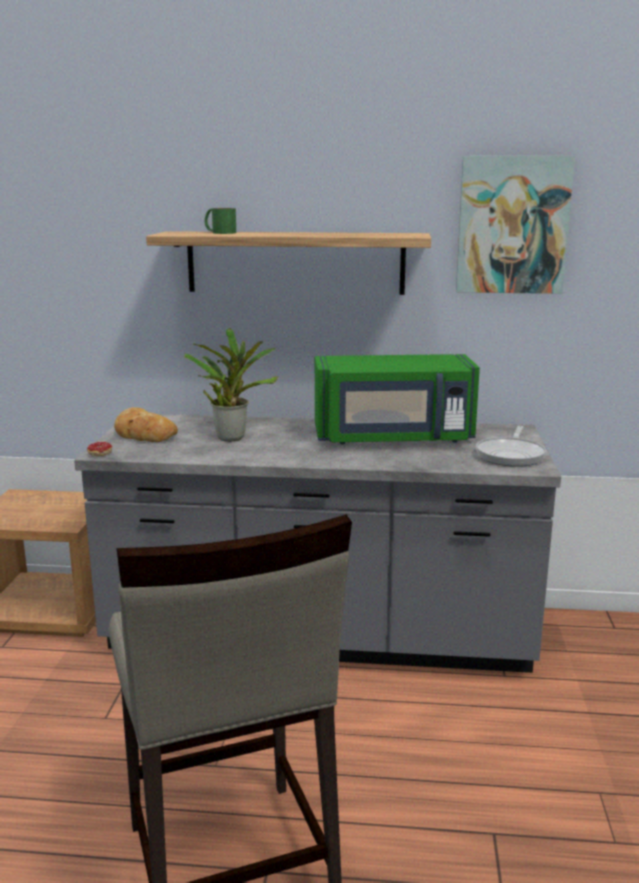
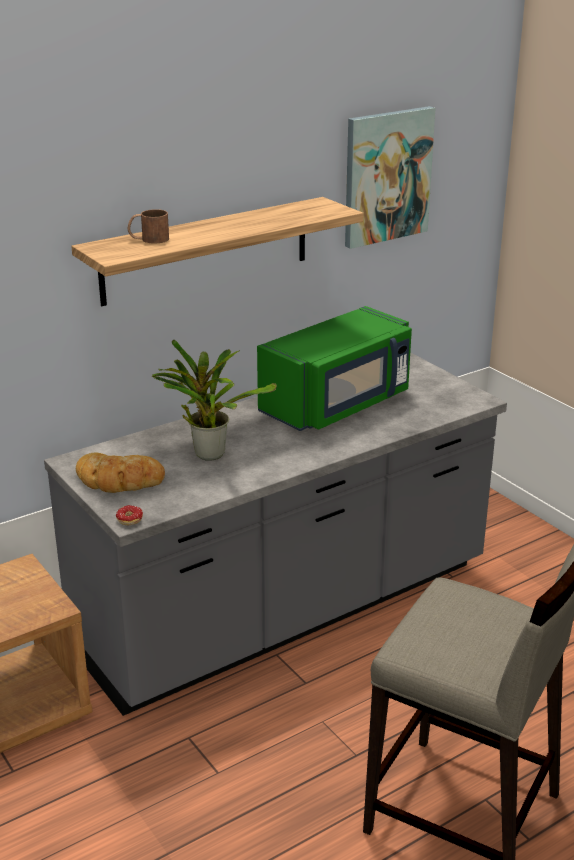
camera: 40 degrees left, 10 degrees up
(219, 232) = (148, 239): green mug -> brown mug
(511, 455) = (446, 392): frying pan -> none

